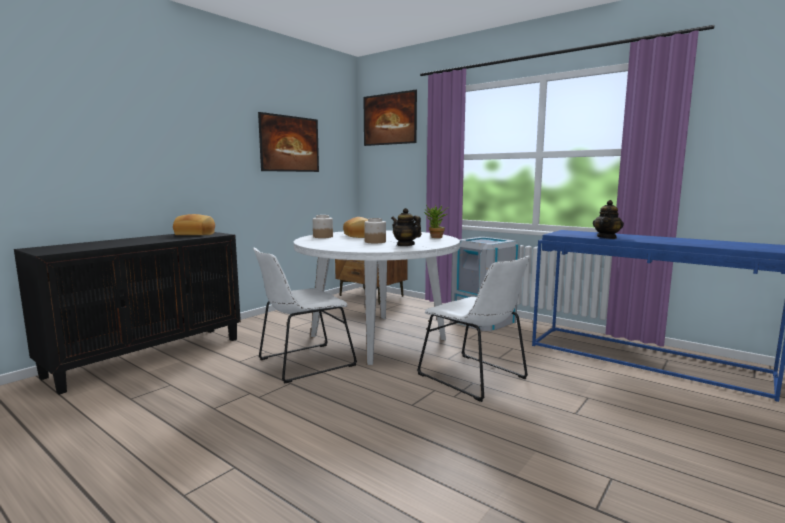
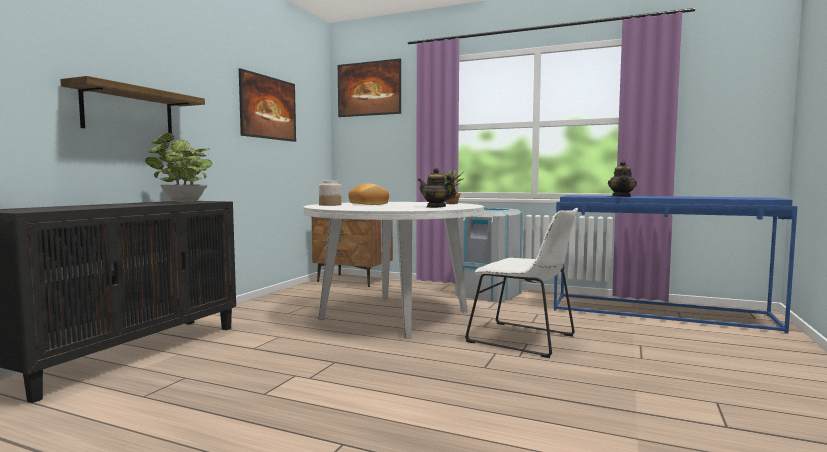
camera: 15 degrees left, 5 degrees down
(152, 160) = (128, 111): none -> shelf
(195, 234) = (183, 201): bread -> potted plant
(302, 363) = (332, 343): white chair -> none
(375, 242) = (397, 206): jar -> none

